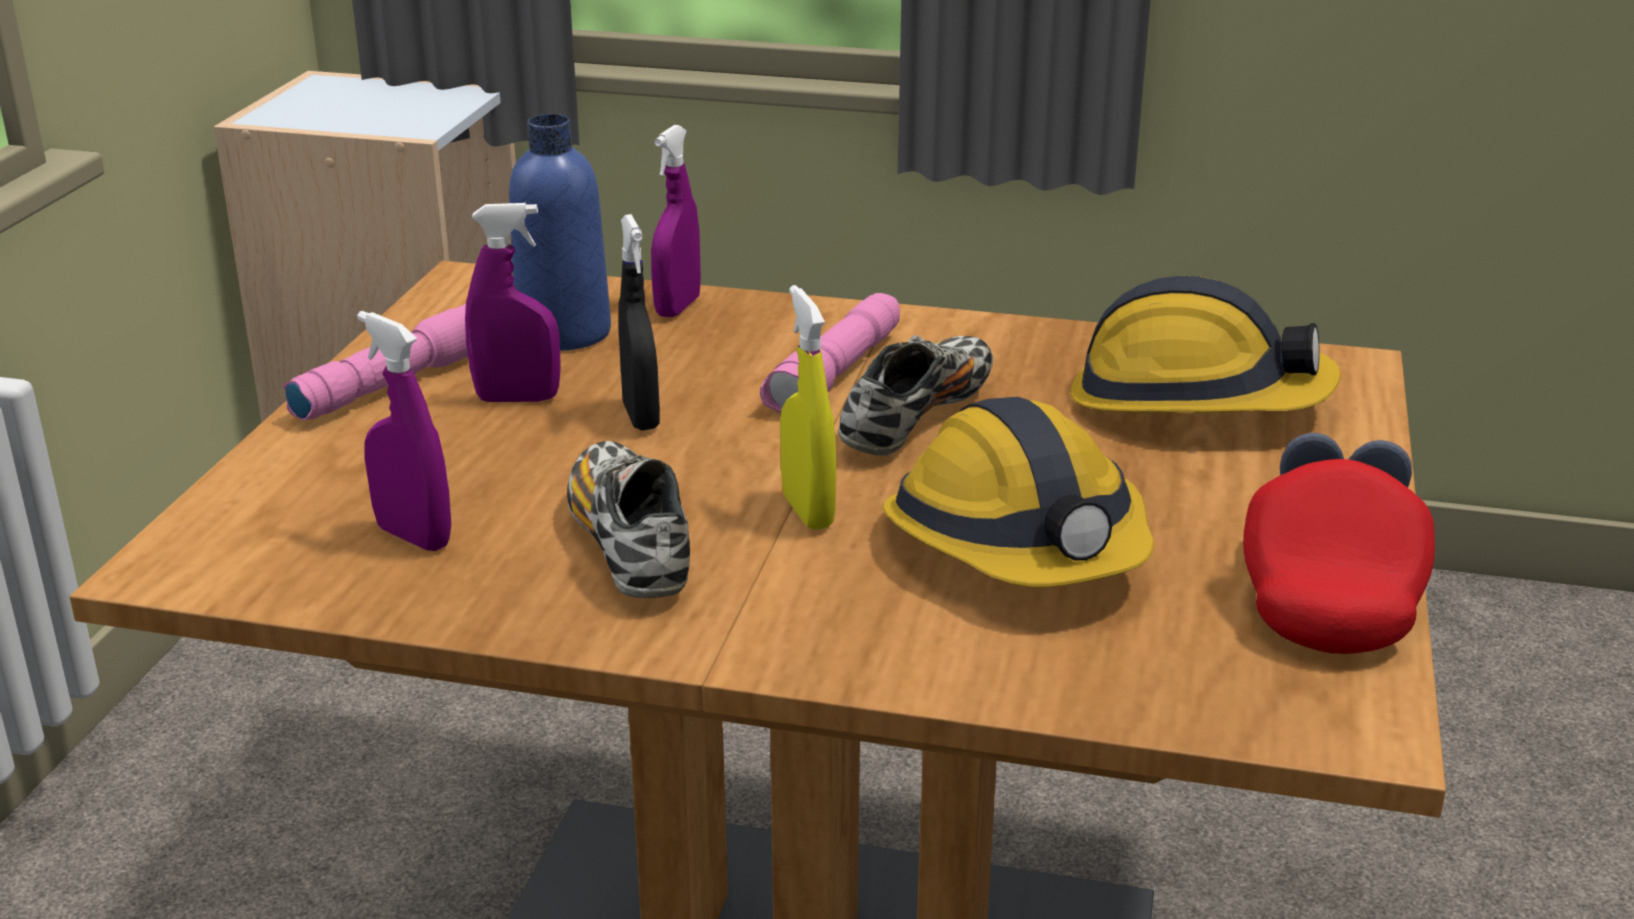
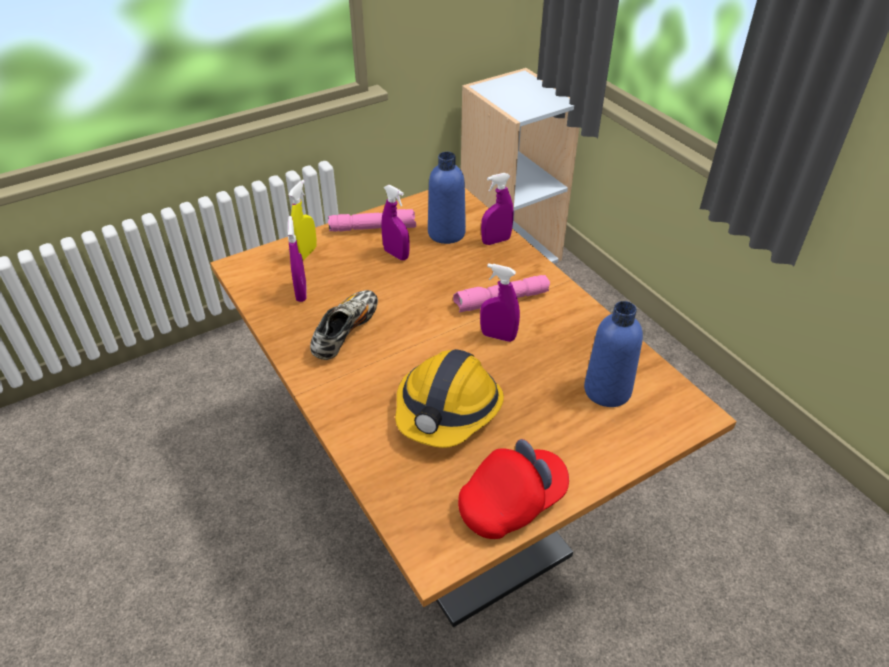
camera: 45 degrees right, 15 degrees up
(641, 417) = (418, 283): black spray bottle -> none
(807, 511) = (409, 353): yellow spray bottle -> yellow spray bottle (306, 253)
(917, 418) = (498, 336): shoe -> purple spray bottle
(1195, 400) = (607, 390): hard hat -> blue bottle

